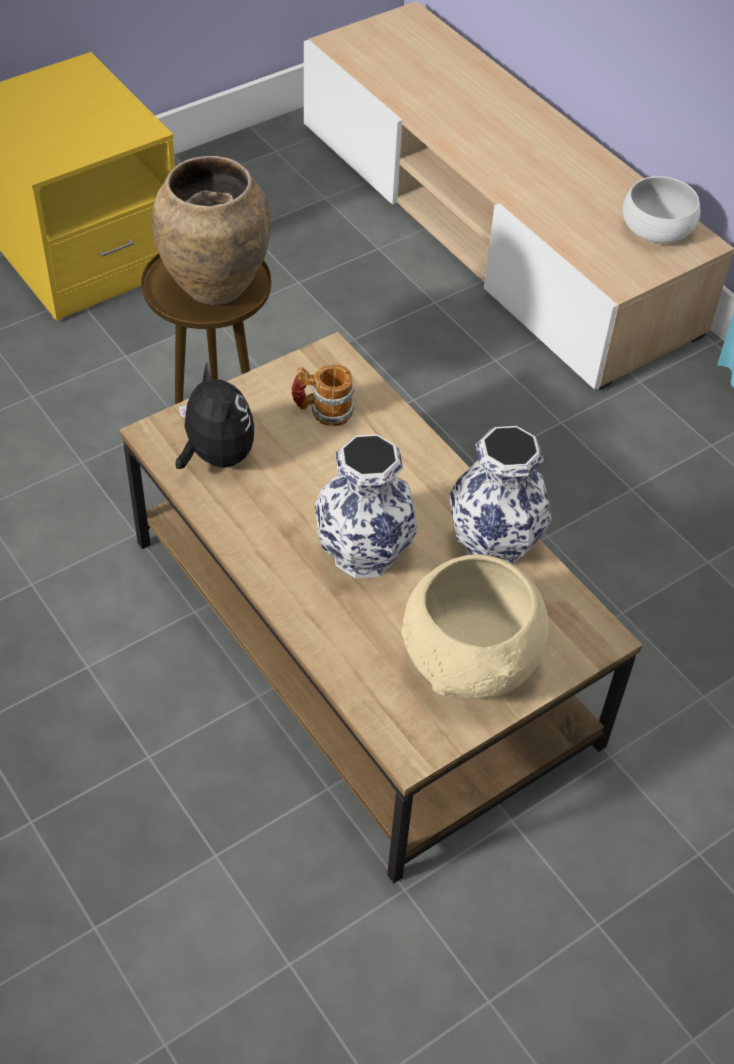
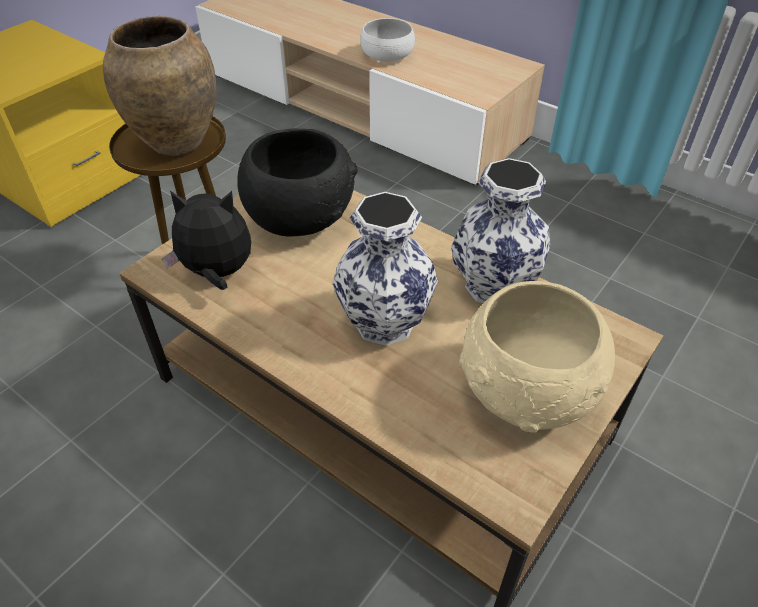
camera: 15 degrees left, 5 degrees down
(216, 456) = (217, 274): plush toy -> plush toy turned 45 degrees counterclockwise
(323, 411) = (300, 218): mug -> black bowl
(657, 228) = (487, 62): white bowl -> white bowl (387, 55)

